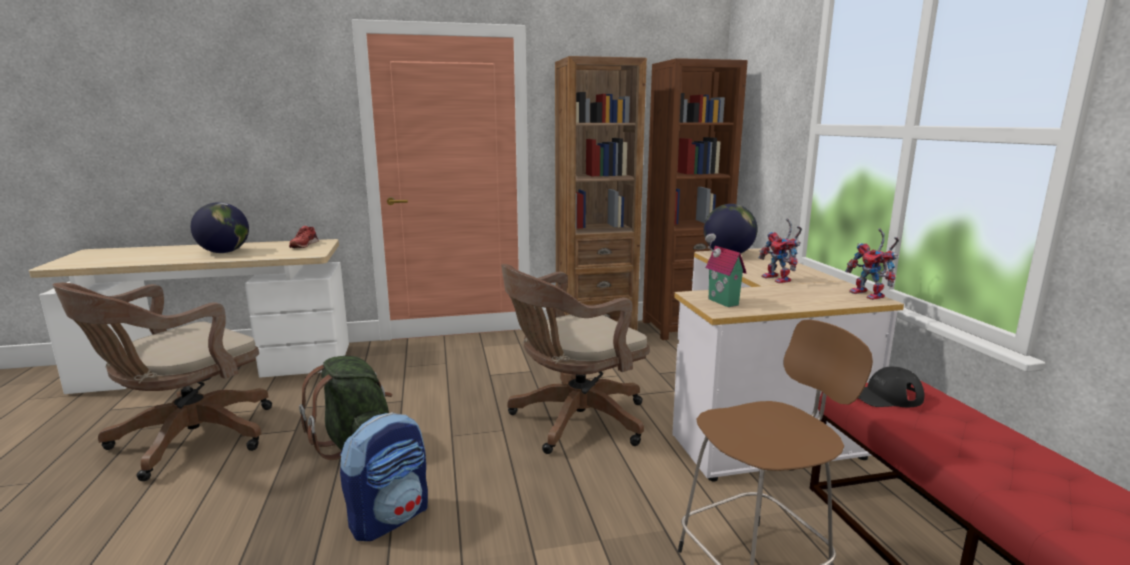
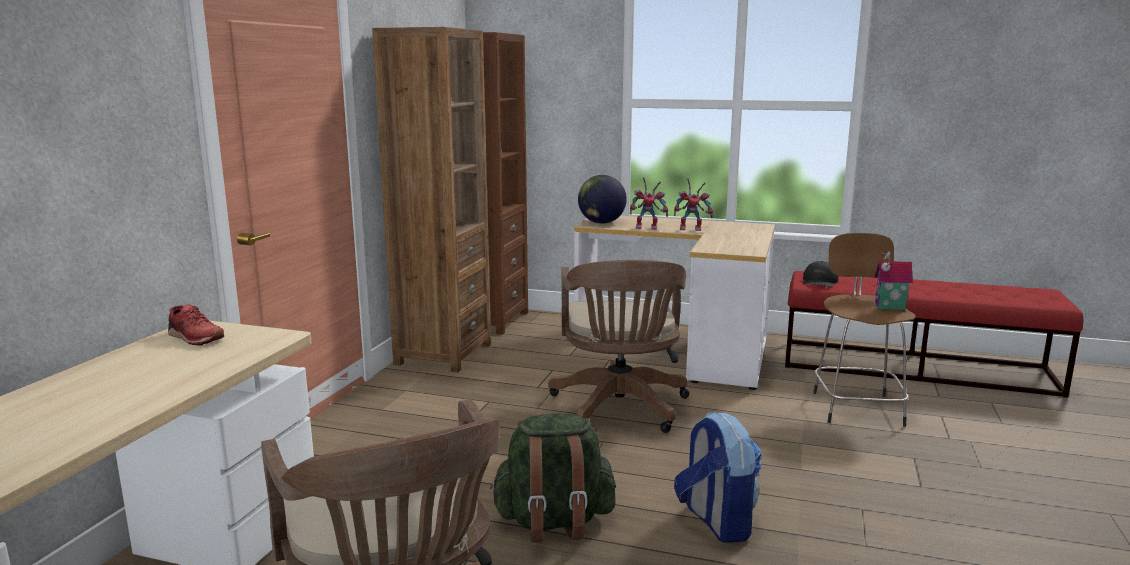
camera: 60 degrees left, 0 degrees up
(224, 252) = (126, 385): globe -> none
(721, 302) = (731, 248): toy house -> toy house (890, 308)
(871, 295) = (752, 224): toy robot -> toy robot (648, 227)

